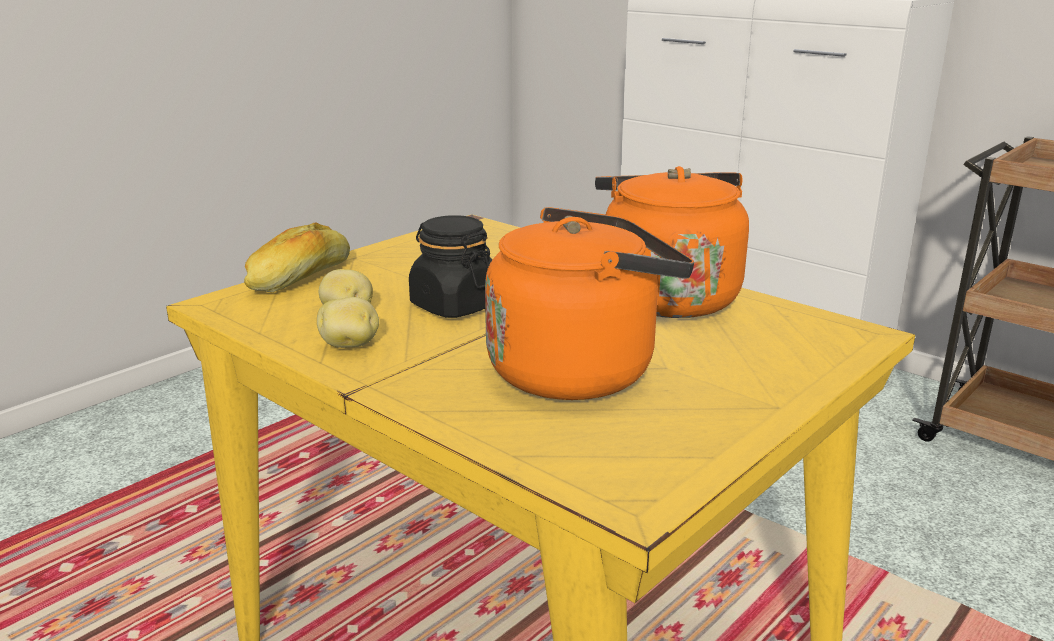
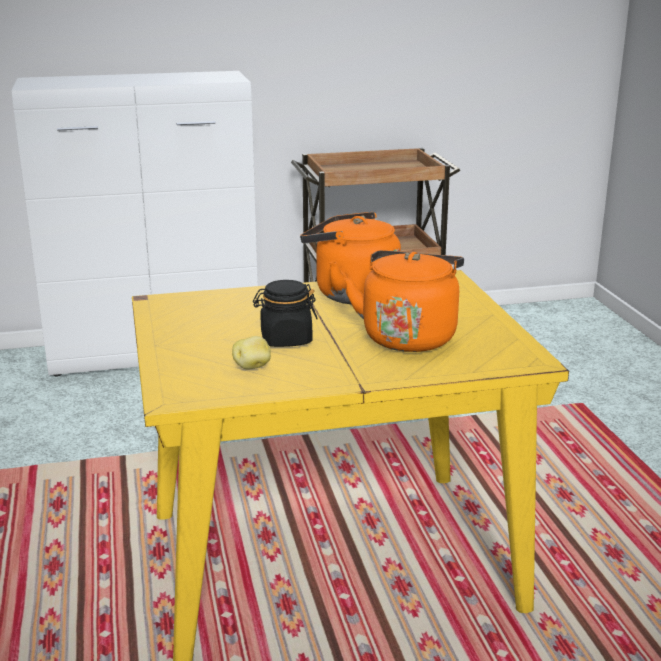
camera: 55 degrees left, 0 degrees up
(300, 278) = (167, 367): bread -> none
(350, 345) = (301, 376): potato -> none

